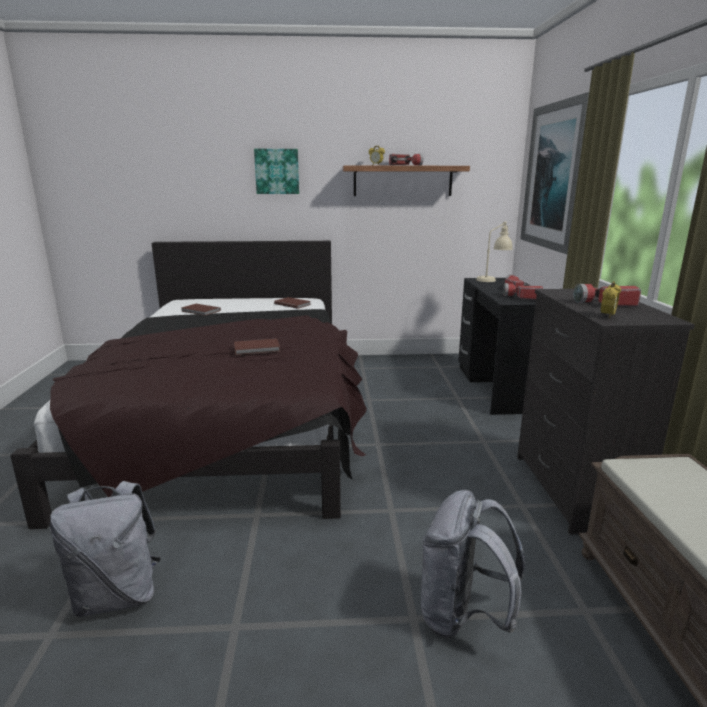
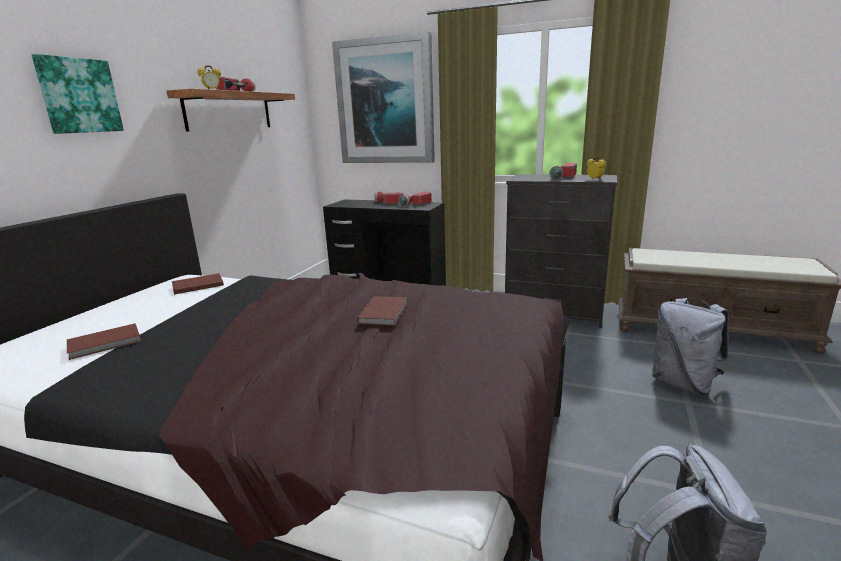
camera: 65 degrees left, 0 degrees up
(493, 279) = (345, 202): beige table lamp -> none

